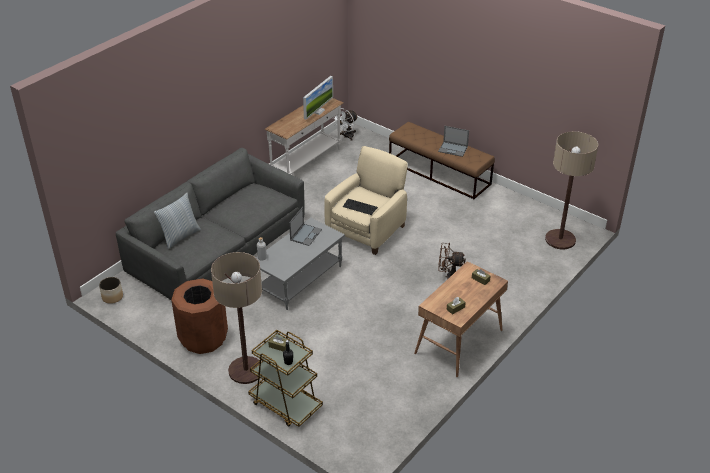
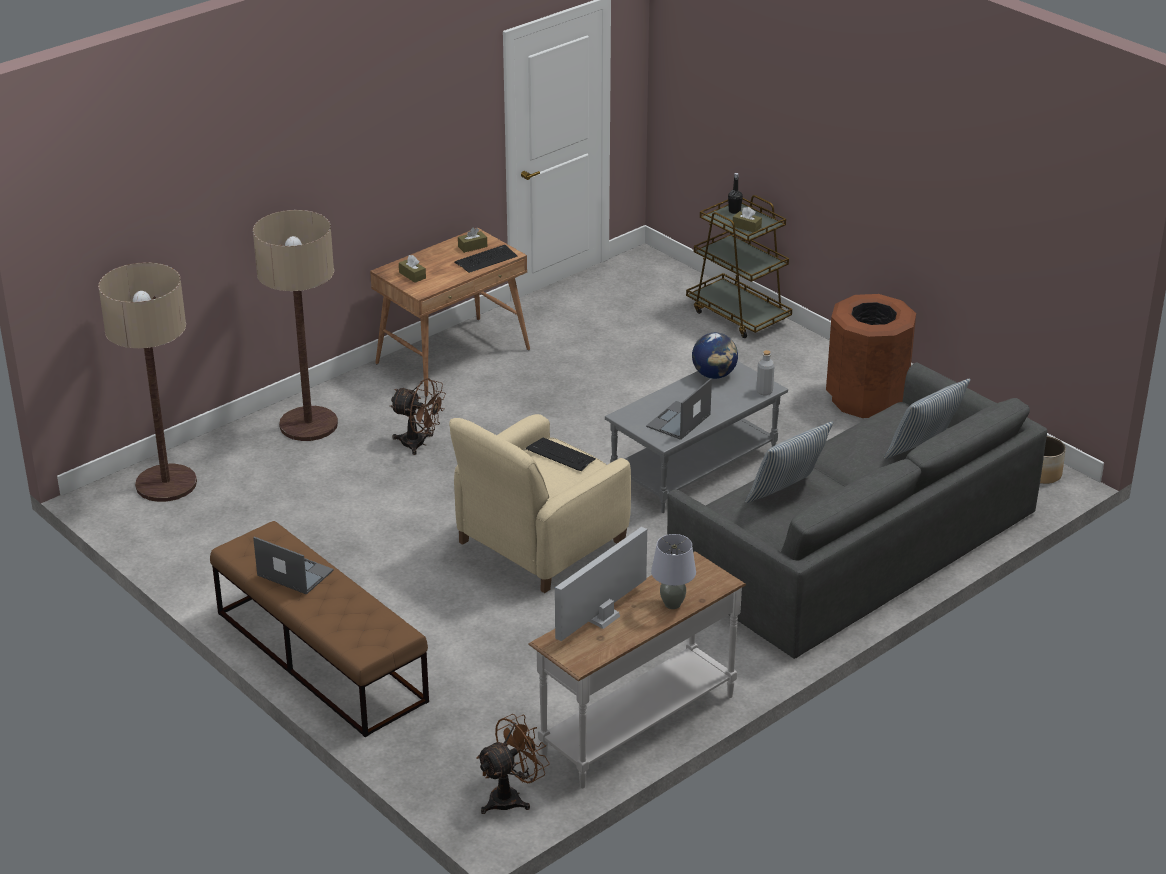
camera: 170 degrees left, 5 degrees down
(246, 370) = (795, 355): floor lamp -> floor lamp (308, 425)
(249, 206) = (787, 495): none -> pillow
(290, 266) = (714, 375): none -> globe
(292, 118) = (672, 604): none -> grey table lamp
(346, 136) = (511, 797): white fan -> brown fan
(442, 298) = (486, 259): none -> keyboard

